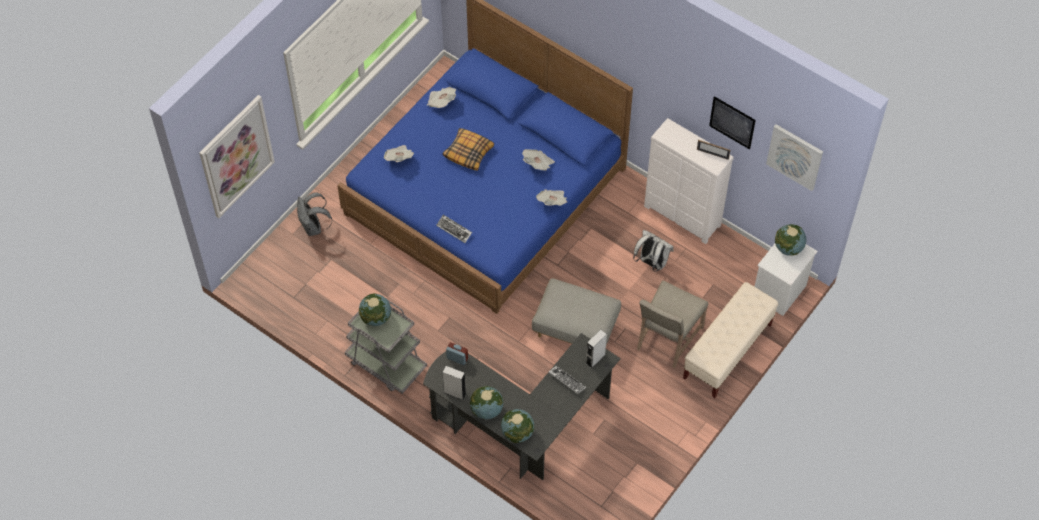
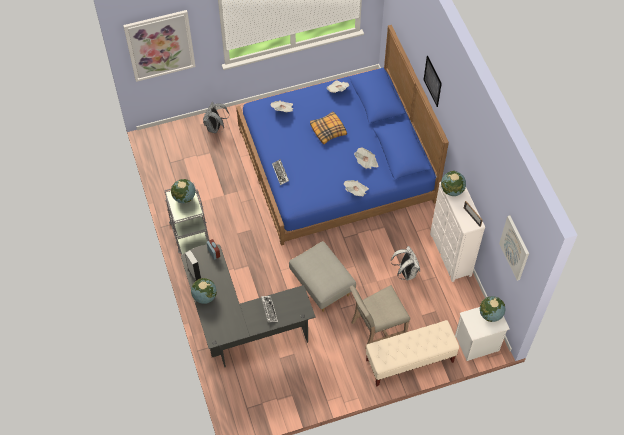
camera: 35 degrees right, 0 degrees up
(517, 433) = (211, 323): globe -> globe (452, 190)
(595, 359) = (298, 307): grey speaker -> none
(732, 122) = (490, 200): picture -> picture (432, 81)

